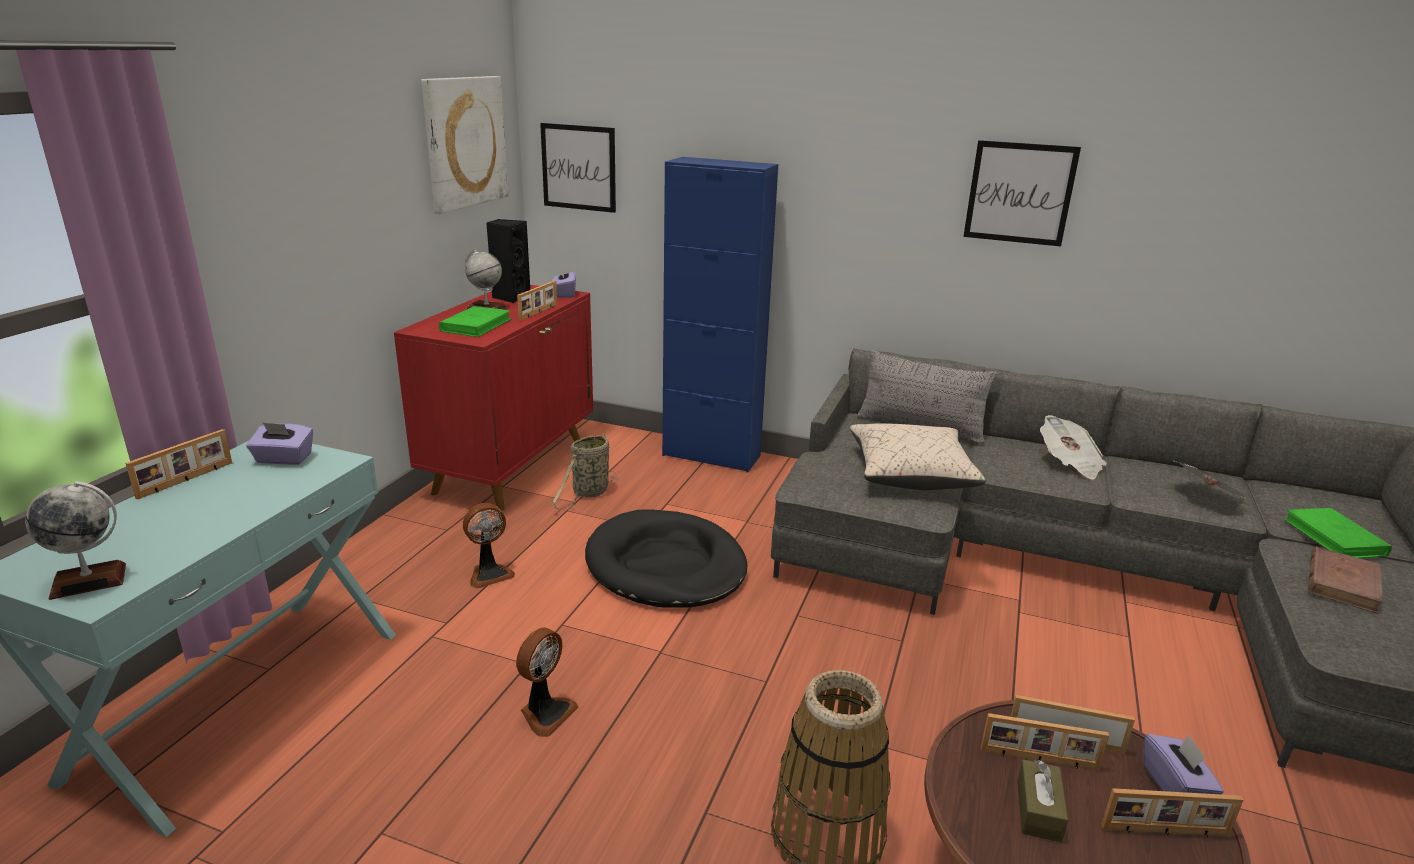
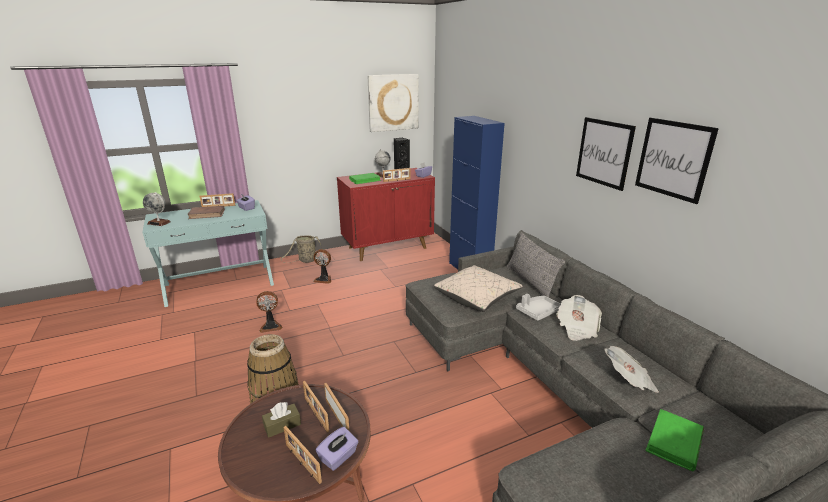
camera: 45 degrees right, 0 degrees up
(578, 167) = (447, 117): picture -> picture (673, 159)
(589, 493) = (397, 266): basket -> basket (306, 260)
(665, 565) = (379, 302): black dog bed -> none
(1002, 461) = (538, 312): none -> grey tray
(1342, 583) = (610, 458): brown book -> brown book (207, 214)

